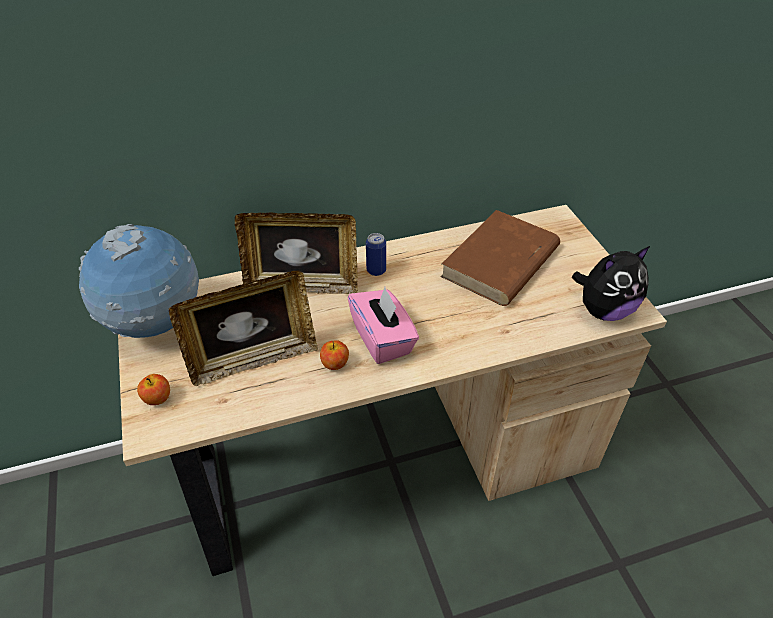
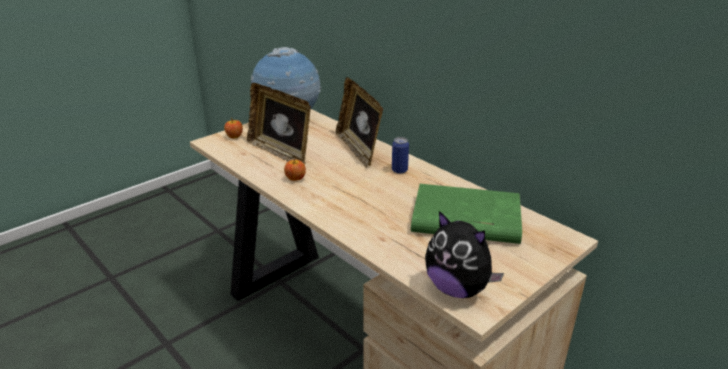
camera: 65 degrees right, 15 degrees down
(383, 339) = (331, 189): pink tissue box -> none
(500, 263) = (464, 220): brown book -> green book

